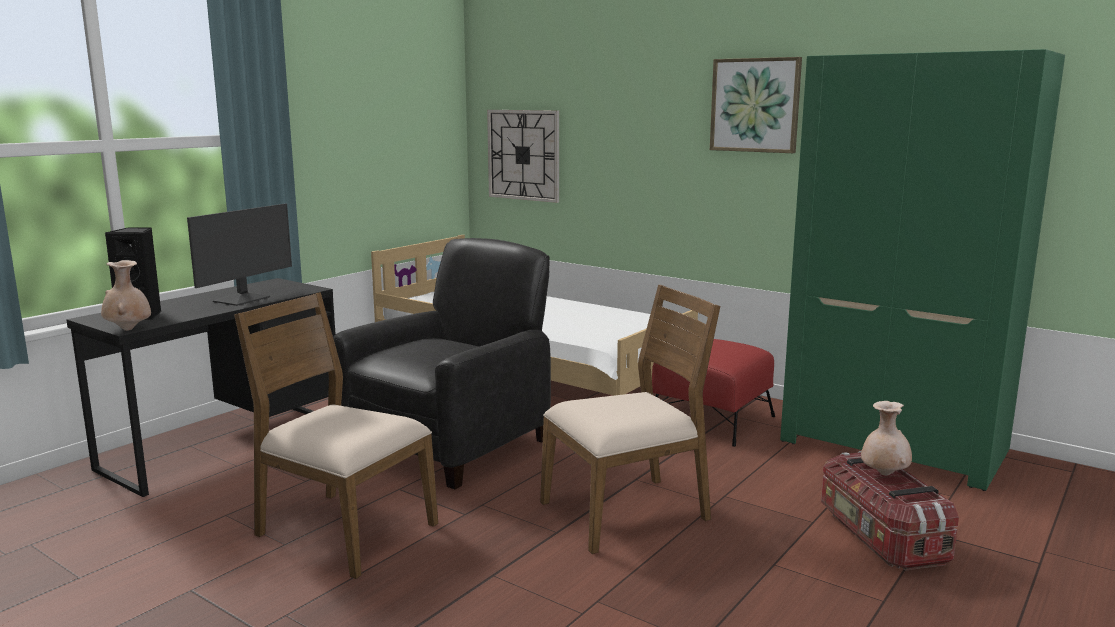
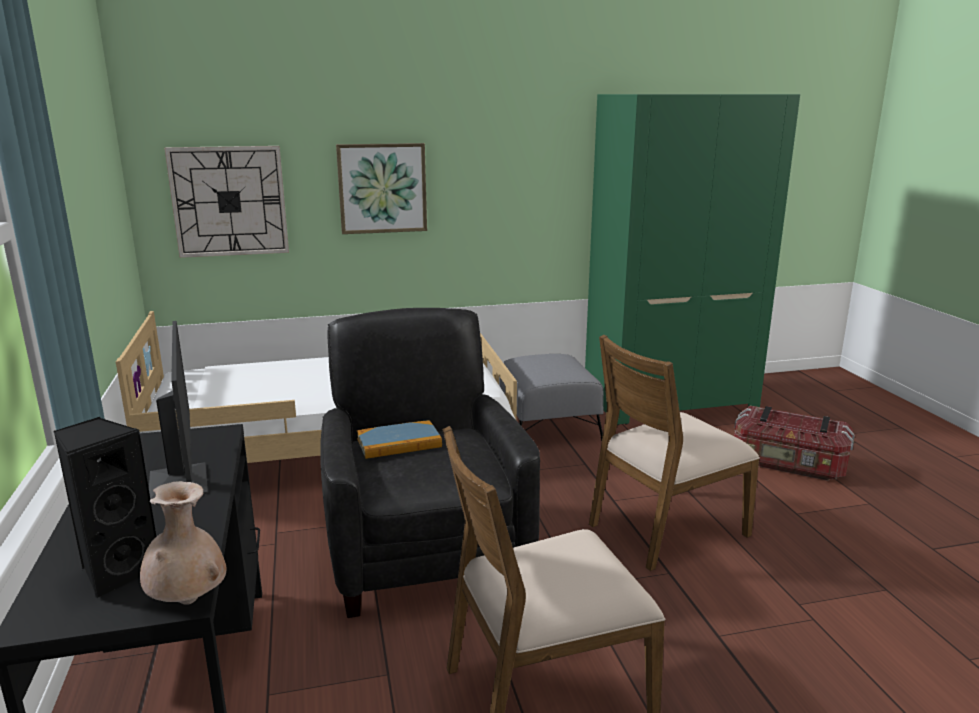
camera: 50 degrees left, 5 degrees up
(436, 341) = (399, 443): none -> book
(626, 512) = (665, 528): brown chair -> brown chair turned 135 degrees counterclockwise
(712, 420) = (548, 428): red ottoman -> grey ottoman
(755, 105) = (514, 135): picture -> picture (382, 188)
(884, 474) = (784, 419): beige vase -> none

